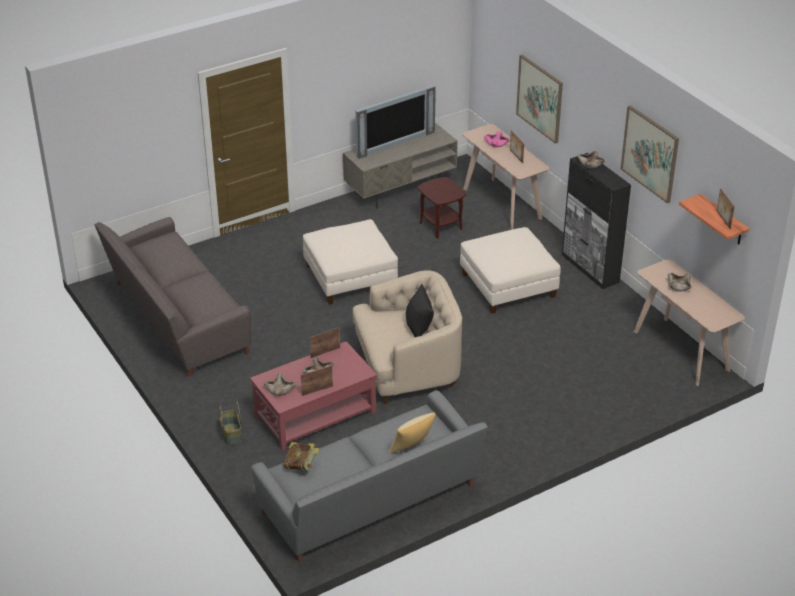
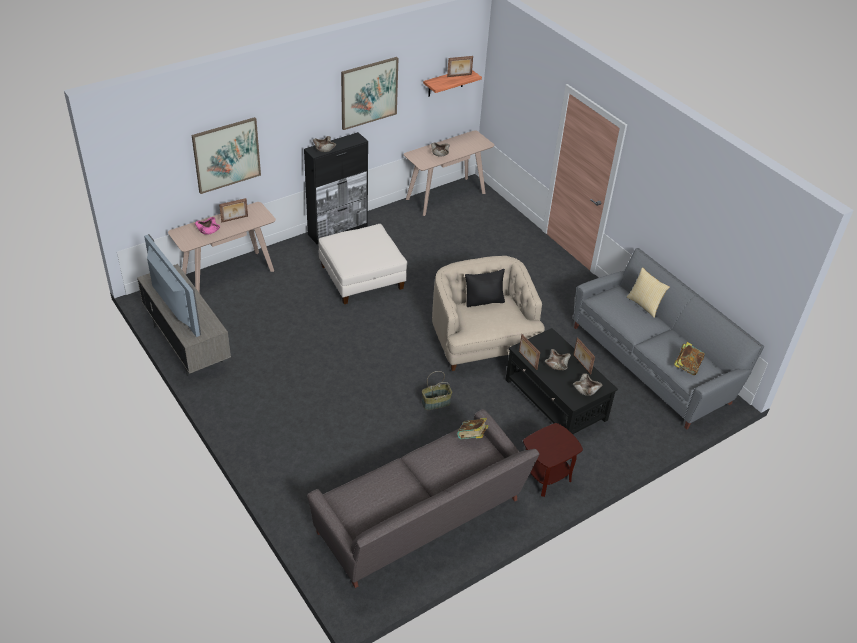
camera: 95 degrees left, 5 degrees up
(219, 305) = (472, 437): none -> book
(231, 434) = (594, 458): basket -> basket (436, 403)
(314, 414) = (555, 400): red coffee table -> black coffee table
(350, 277) = (346, 380): white ottoman -> none
(440, 226) = (261, 316): brown side table -> brown side table (546, 477)

